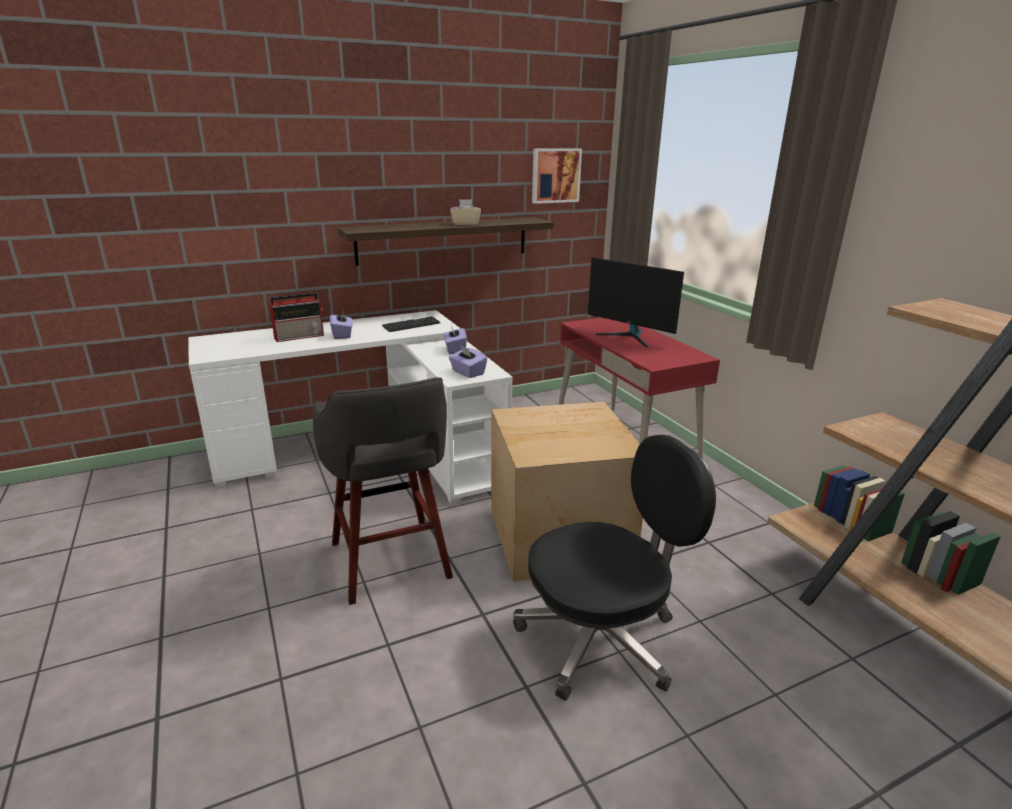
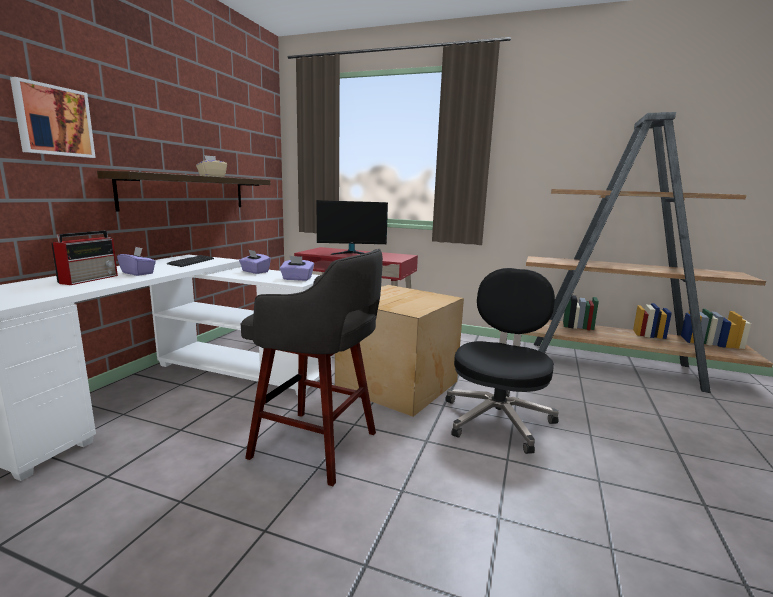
camera: 45 degrees left, 10 degrees down
(555, 175) = (254, 148): picture -> picture (53, 121)

